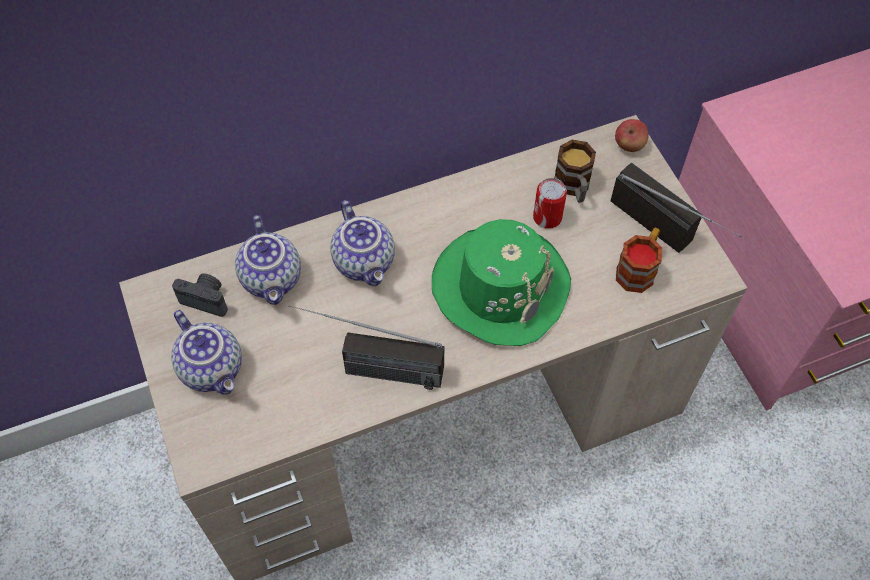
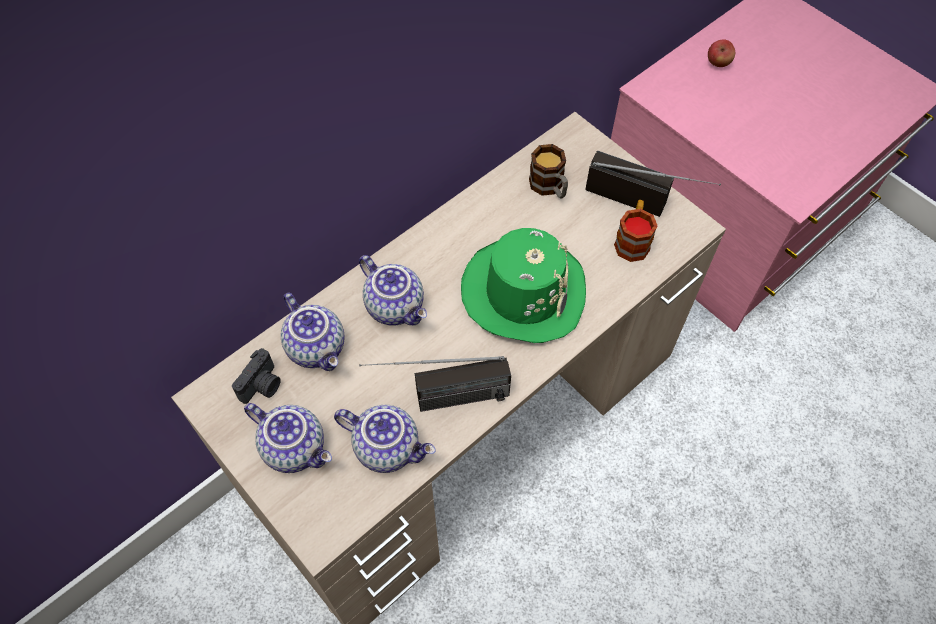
camera: 20 degrees left, 0 degrees up
(206, 299) = (262, 386): camera -> camera turned 120 degrees clockwise
(300, 397) = (388, 447): none -> teapot
(547, 217) = (538, 219): can -> none
(629, 145) = (580, 138): apple -> apple (718, 63)

